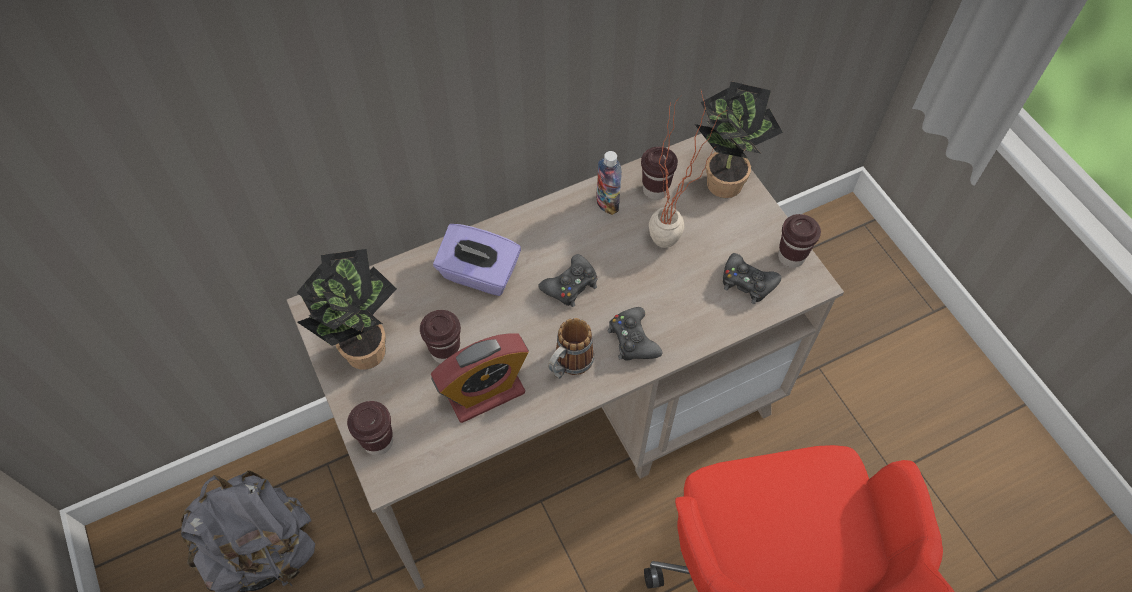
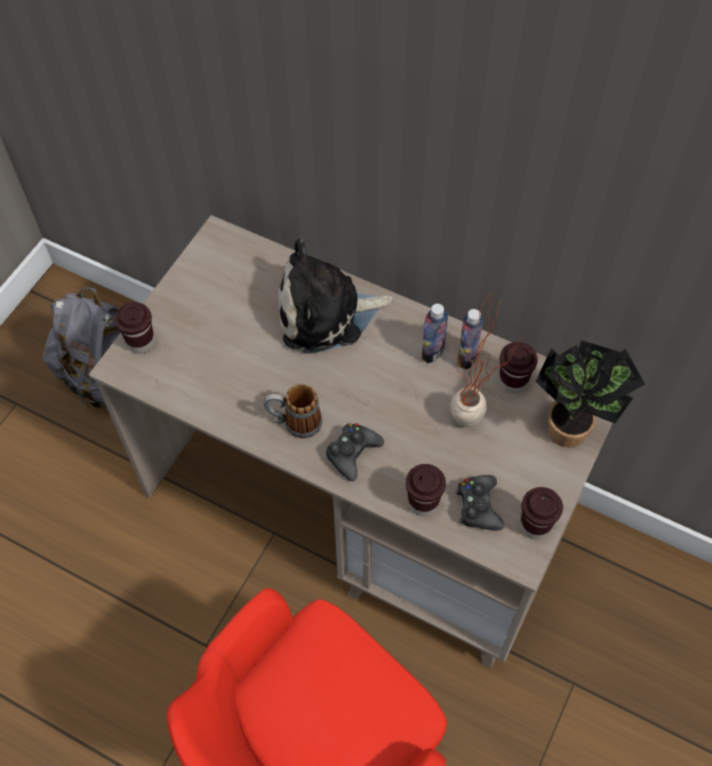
camera: 55 degrees right, 0 degrees up
(363, 346) = (208, 284): potted plant -> none
(445, 352) = (243, 336): brown cup -> brown cup (423, 504)
(479, 274) = (326, 314): purple tissue box -> plush toy
(485, 392) = (229, 383): alarm clock -> none
(570, 285) = (367, 380): black game controller -> none
(582, 223) = (432, 352): none -> bottle

